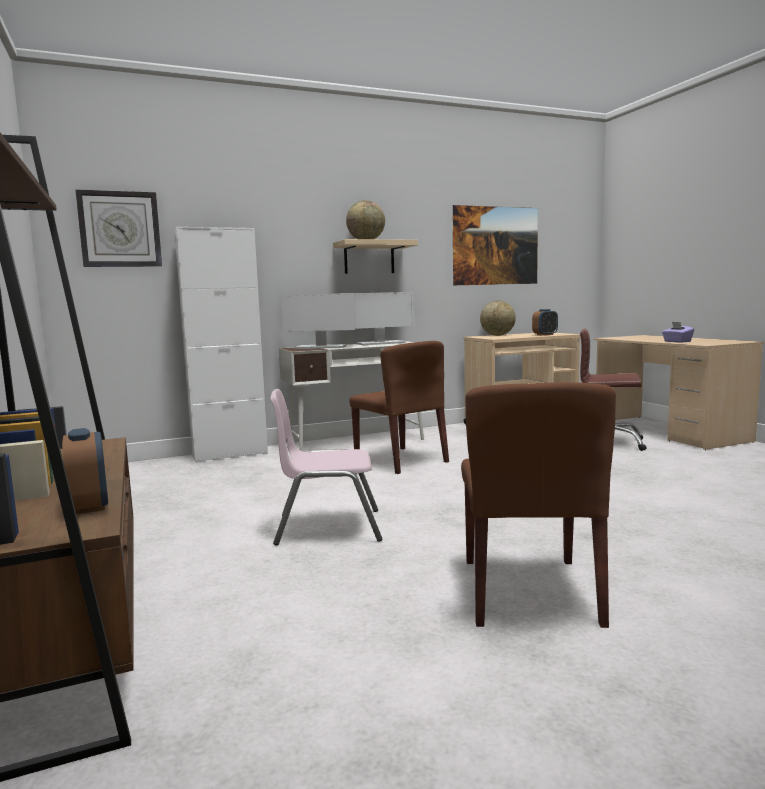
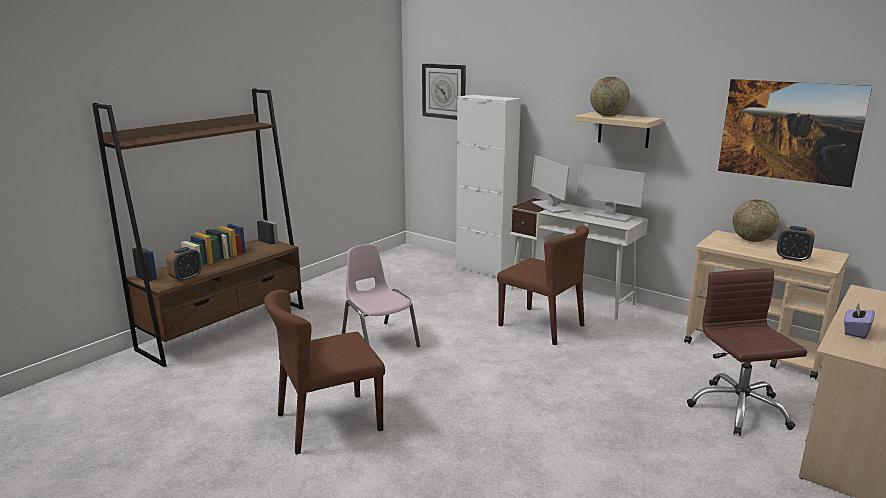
camera: 60 degrees right, 10 degrees up
(401, 460) = (542, 325): brown chair -> brown chair turned 75 degrees counterclockwise

